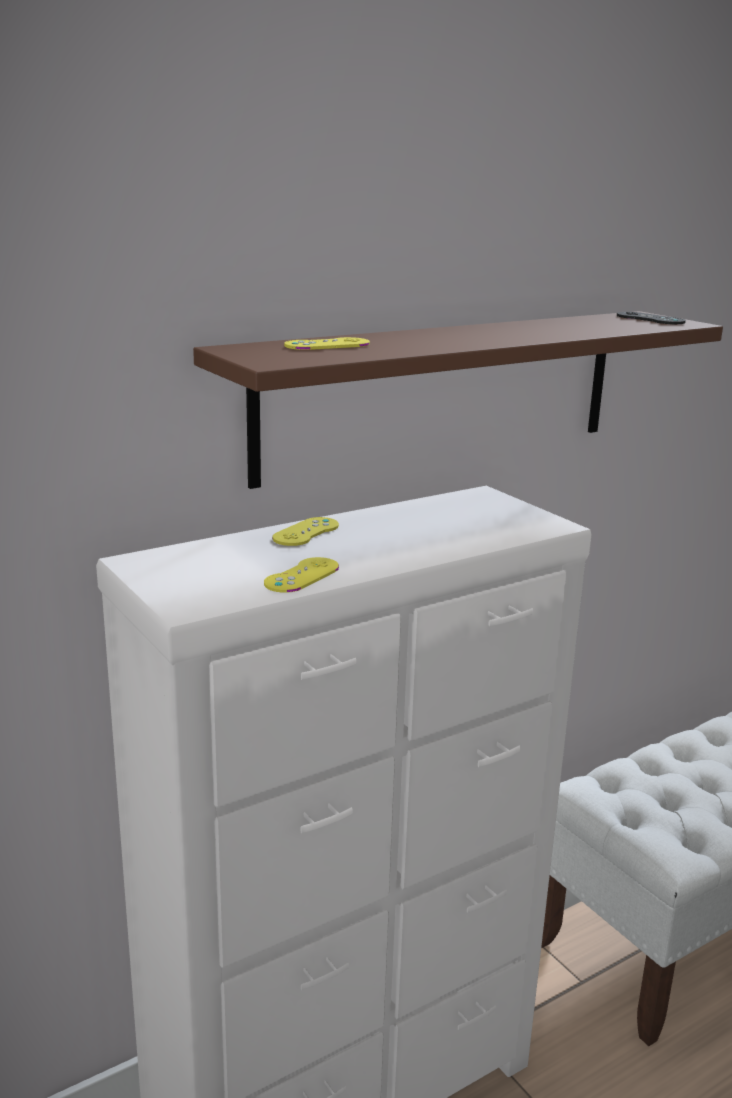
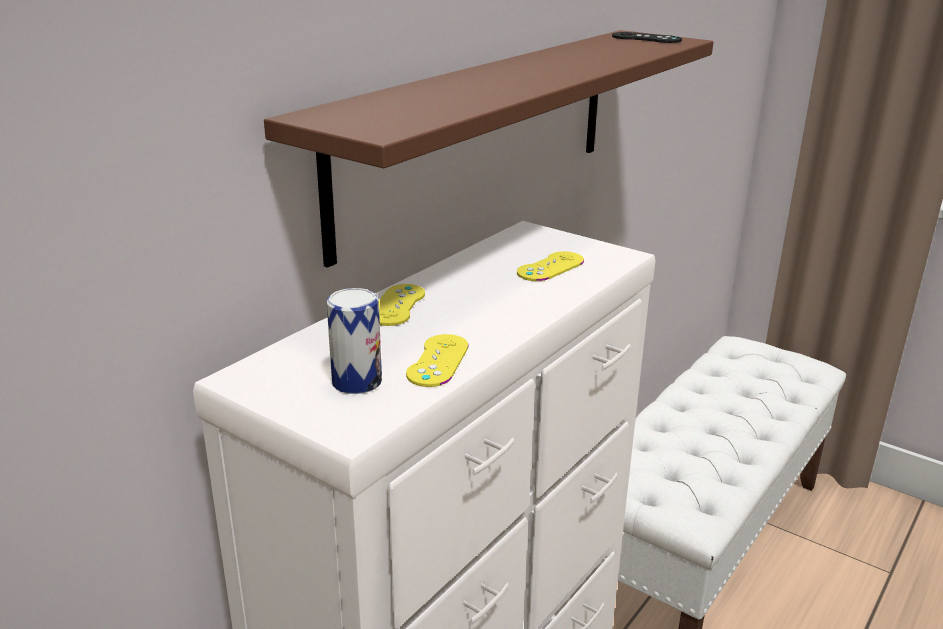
camera: 20 degrees left, 5 degrees up
(221, 578) = (357, 381): none -> can
(327, 345) = (405, 100): yellow game controller -> yellow game controller (550, 267)

